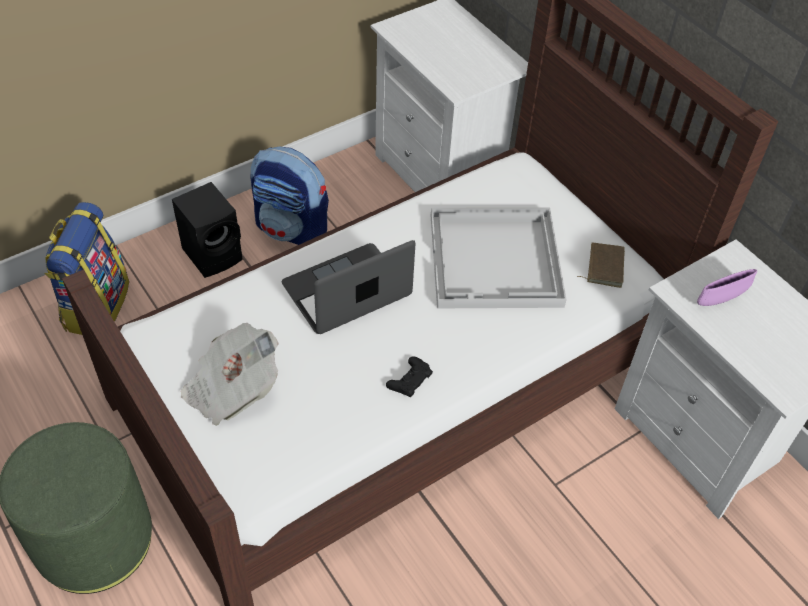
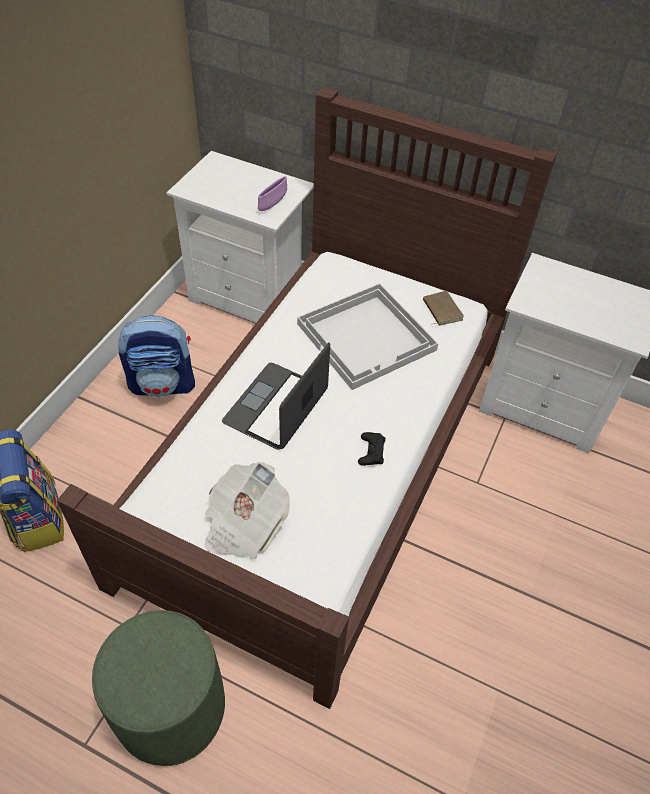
camera: 30 degrees left, 0 degrees up
(214, 254) = (112, 430): black speaker -> none
(721, 299) = (554, 296): purple bowl -> purple bowl (272, 204)

